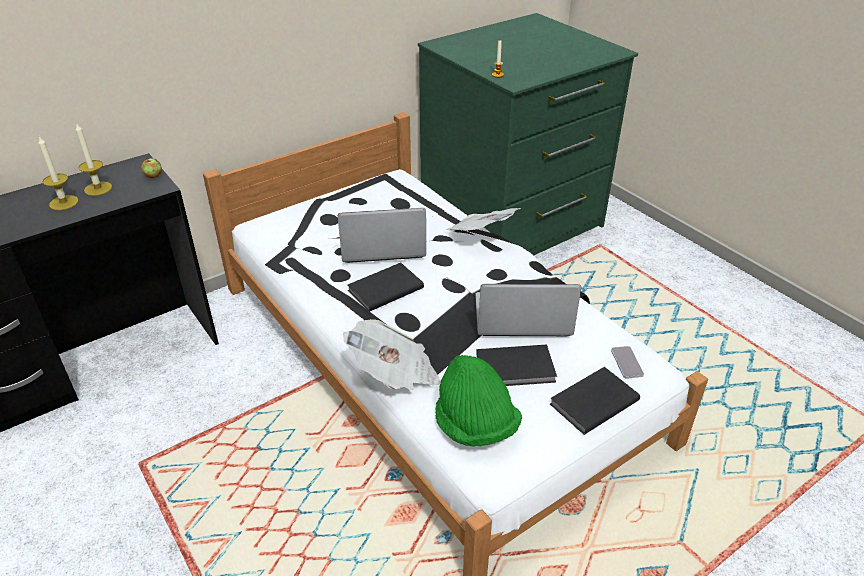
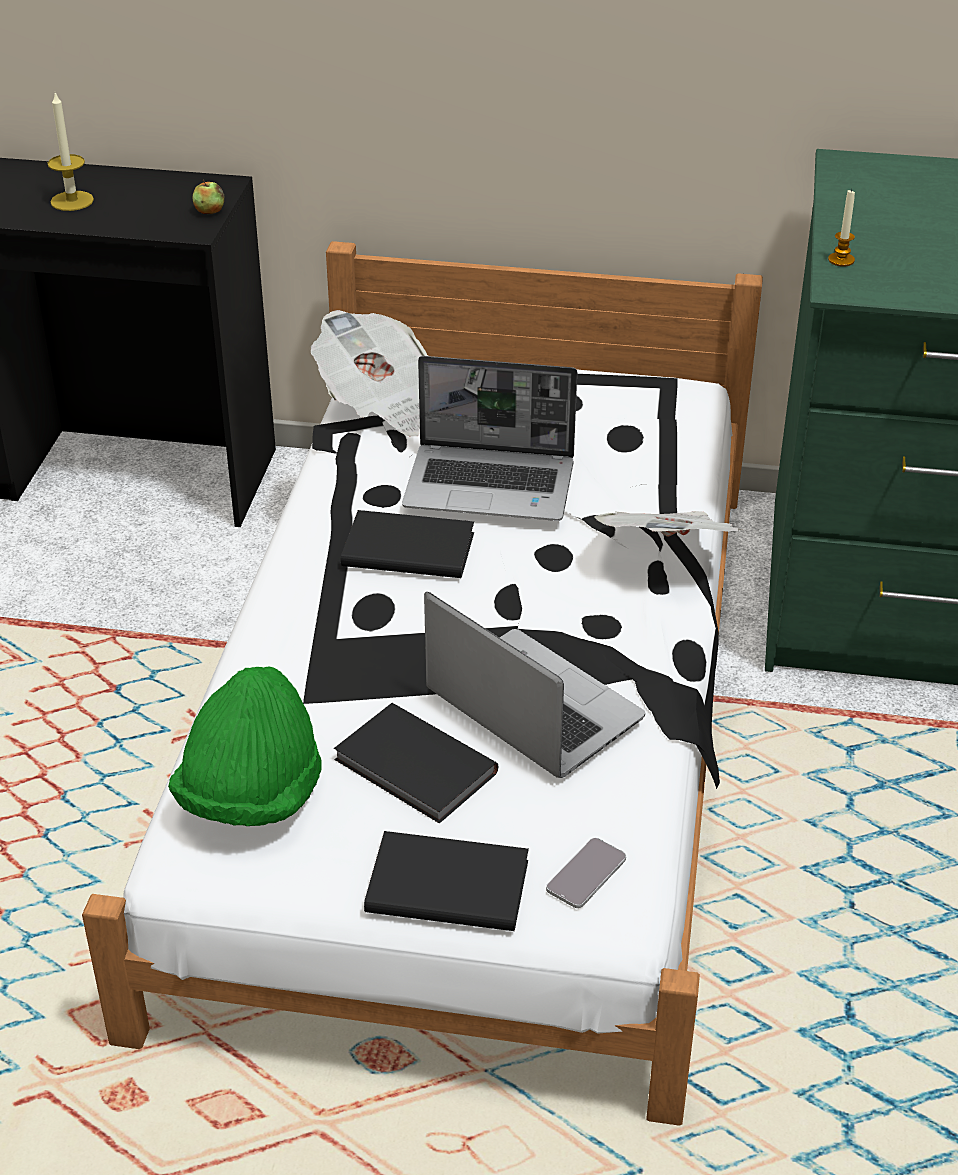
camera: 45 degrees right, 0 degrees up
(98, 188) = (129, 199): candle -> none
(381, 246) = (492, 485): laptop -> laptop turned 150 degrees clockwise
(395, 374) = (255, 666): newspaper -> newspaper (382, 404)

